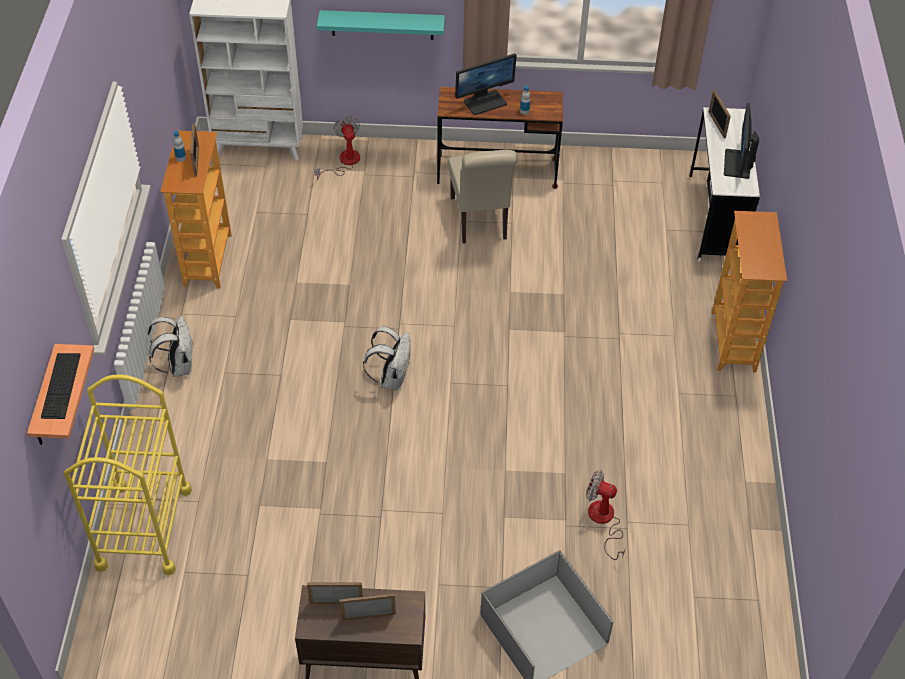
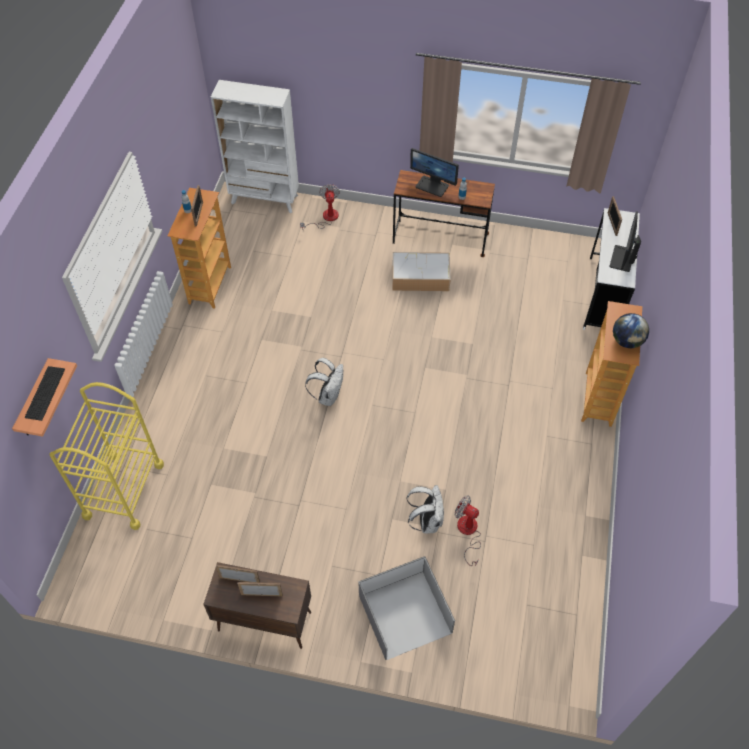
camera: 10 degrees right, 5 degrees up
(178, 365) = (173, 366): white backpack -> white backpack (426, 521)
(382, 24) = (359, 117): turquoise shelf -> none
(480, 221) = (419, 277): beige chair -> storage box
(485, 102) = (432, 186): monitor -> monitor turned 45 degrees clockwise
(766, 254) = (626, 341): none -> globe

